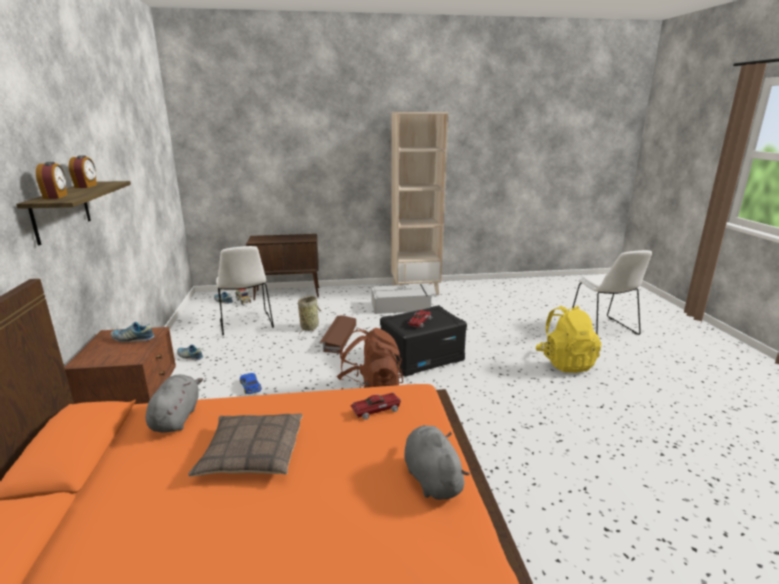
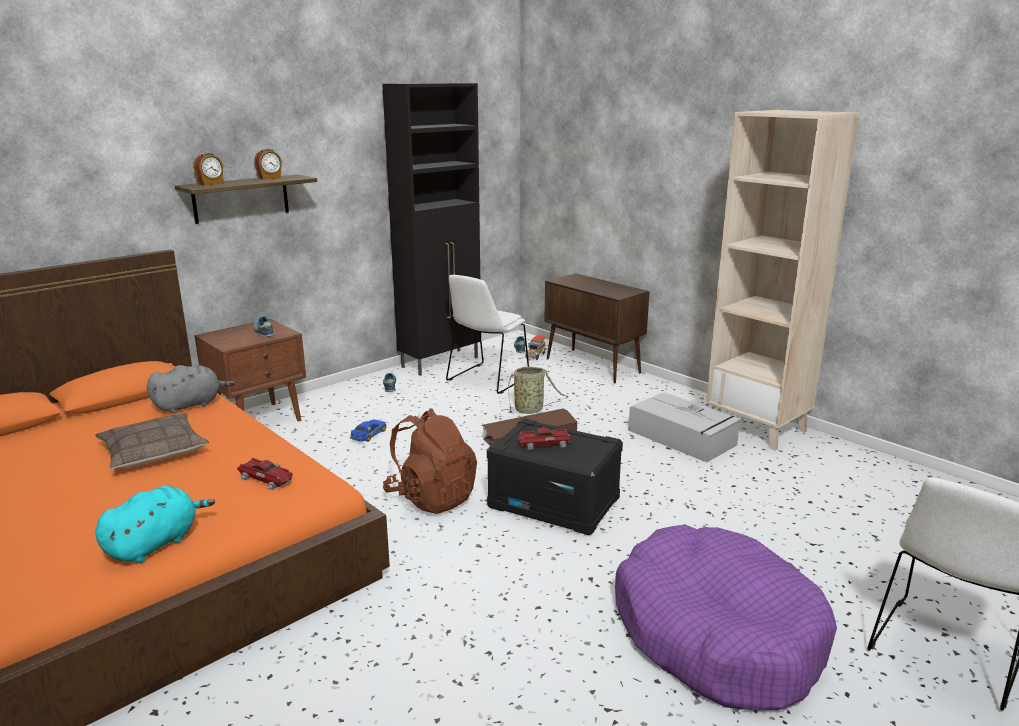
camera: 55 degrees right, 0 degrees up
(190, 328) = (441, 362): none -> black cabinet
(431, 478) = (155, 544): grey plush toy -> turquoise plush toy
(565, 363) = (716, 634): yellow backpack -> purple dog bed

